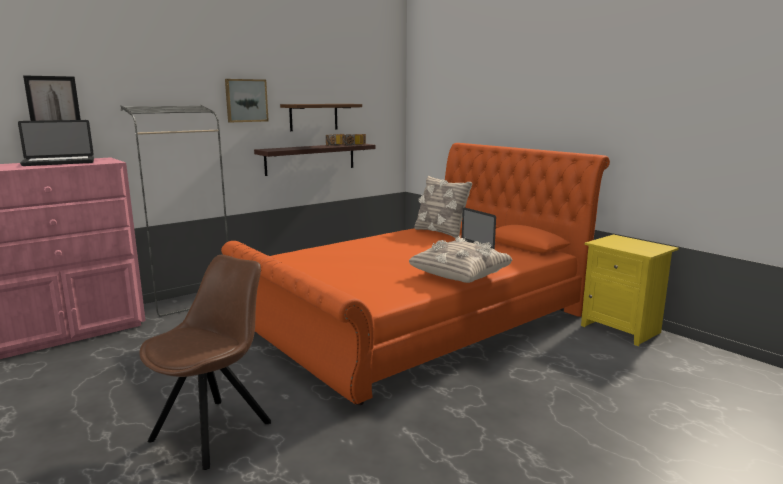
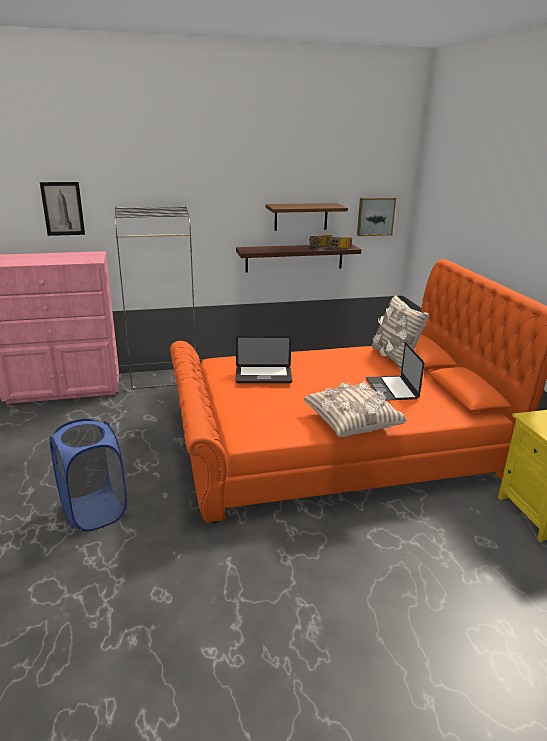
camera: 25 degrees right, 10 degrees up
(59, 162) = (60, 257): laptop -> laptop (263, 376)
(213, 431) = (94, 511): brown chair -> blue laundry basket
(246, 100) = (230, 201): picture -> picture (375, 216)

